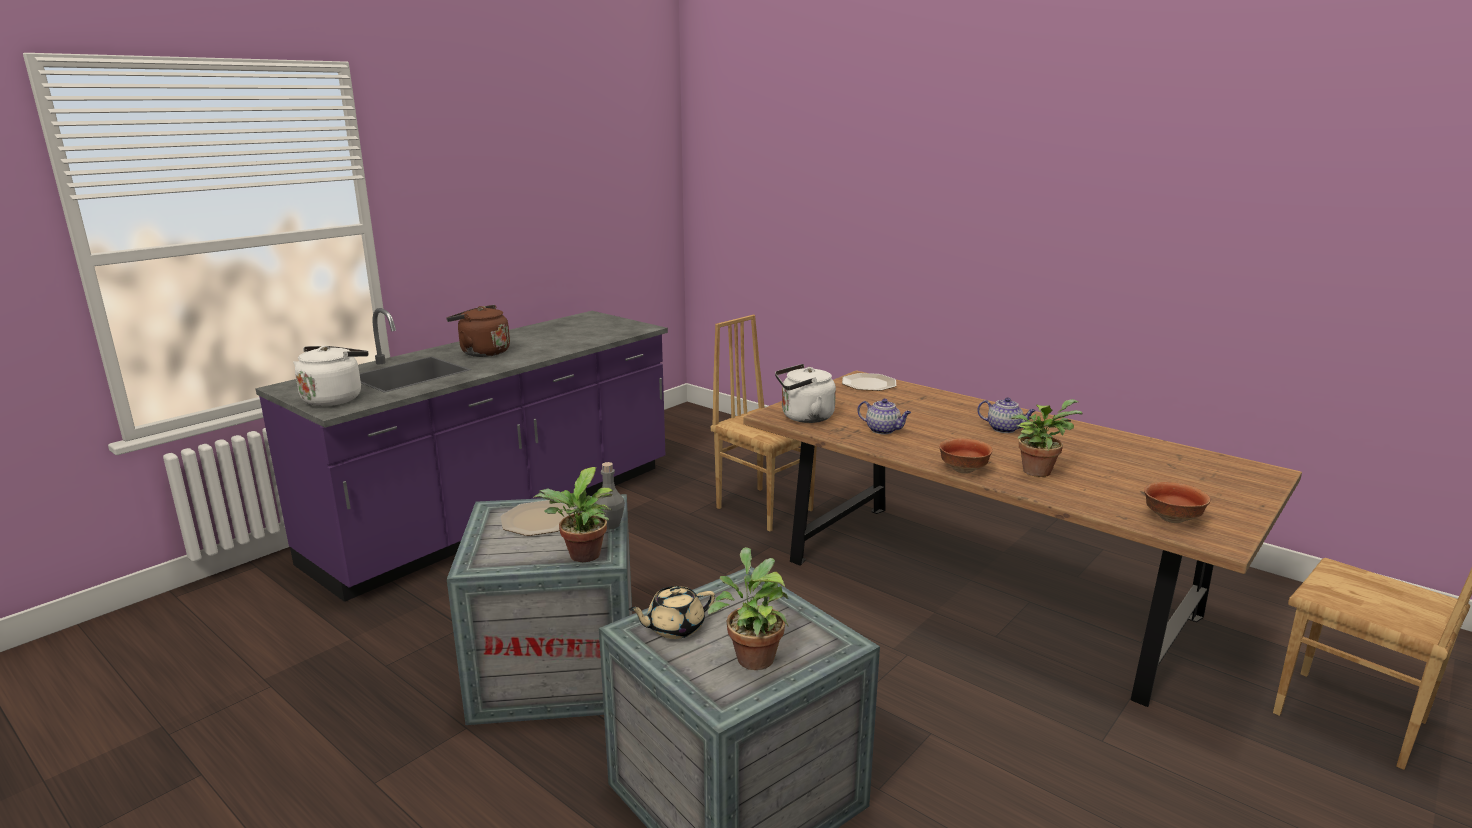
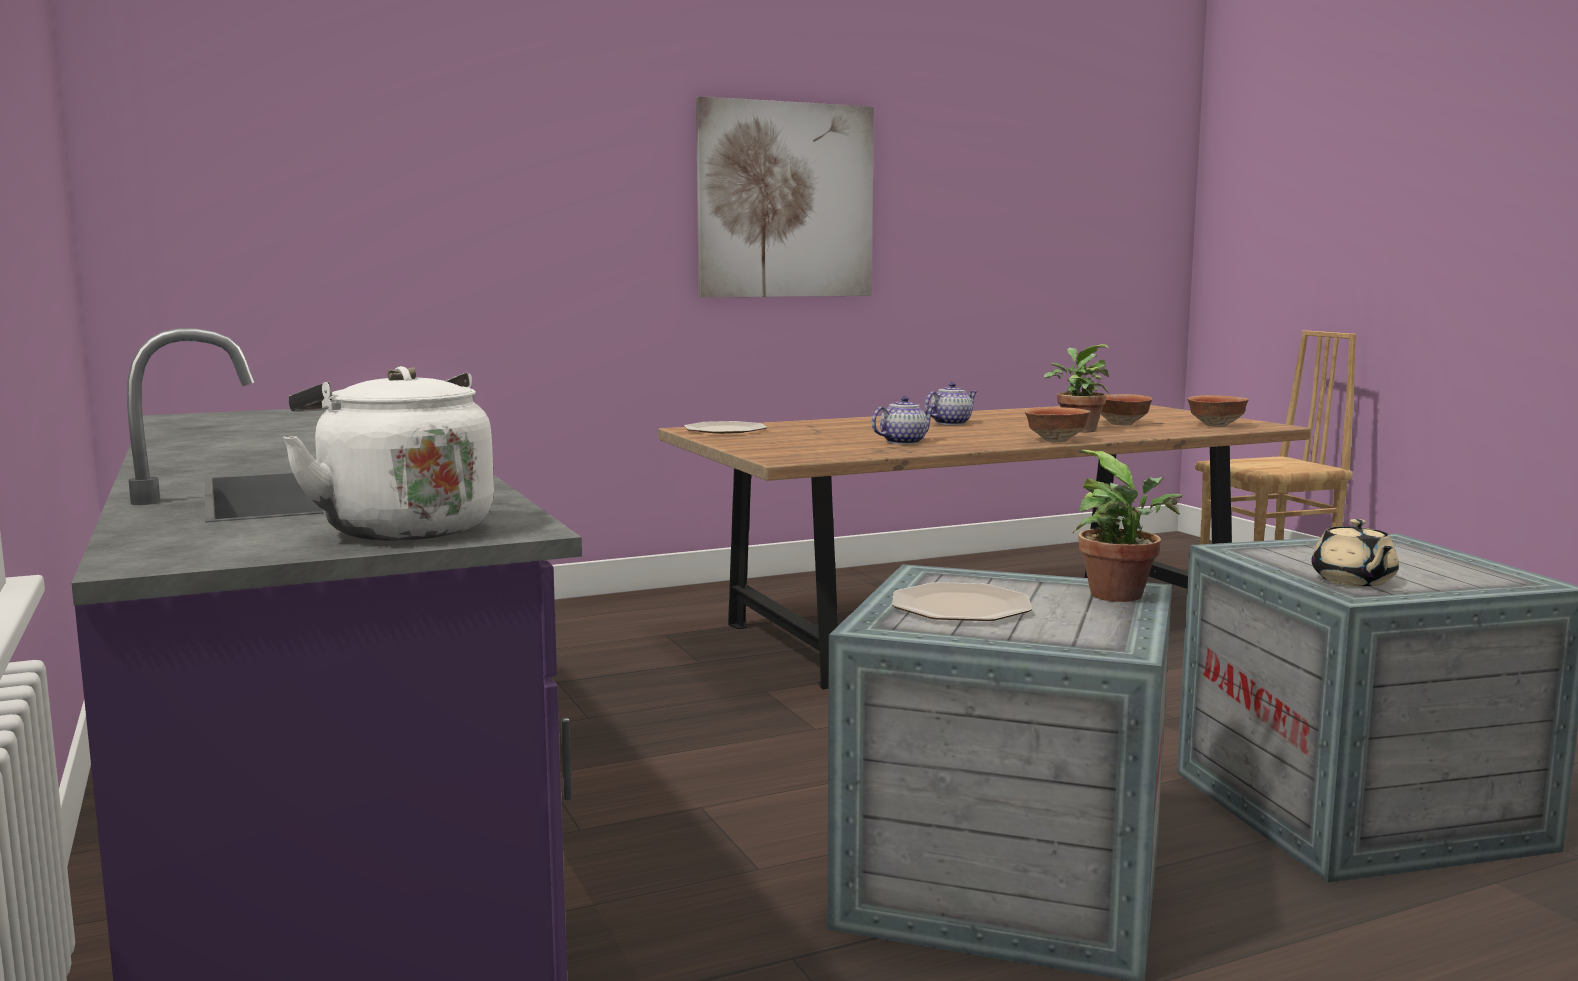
camera: 65 degrees left, 10 degrees down
(482, 352) = (278, 458): brown kettle -> none
(610, 525) = (1016, 578): grey bottle -> none
(752, 656) = (1423, 565): potted plant -> none
(765, 508) = (643, 673): brown chair -> none
(804, 417) = (814, 453): white kettle -> none
(1044, 218) = (786, 200): none -> picture
(1108, 482) = (1122, 424): none -> bowl

